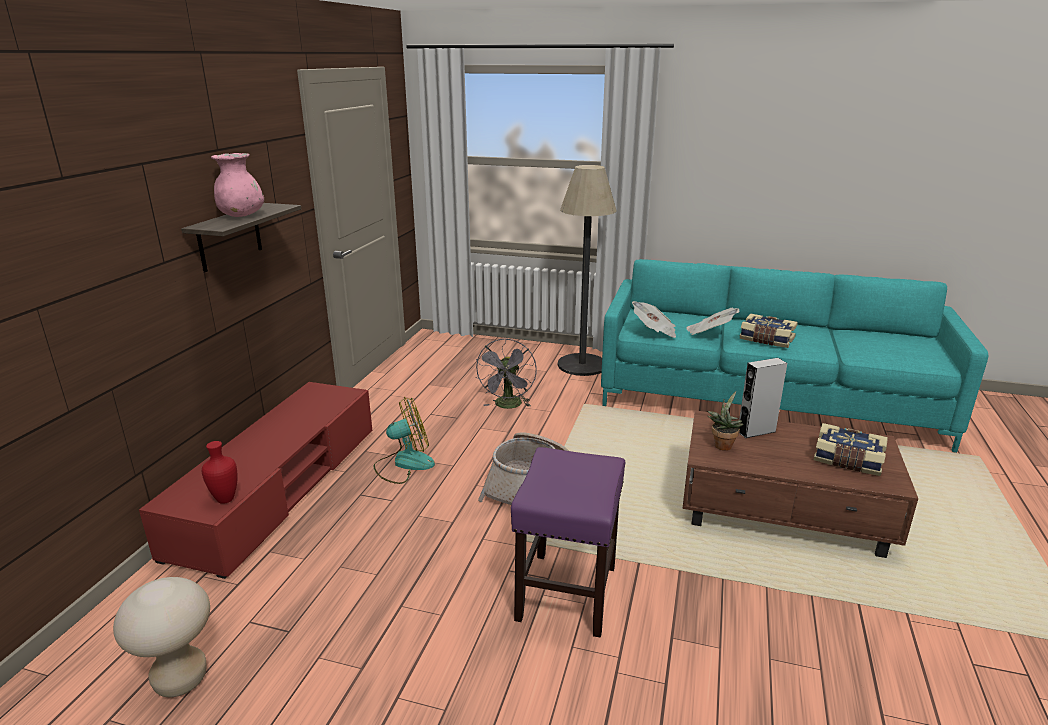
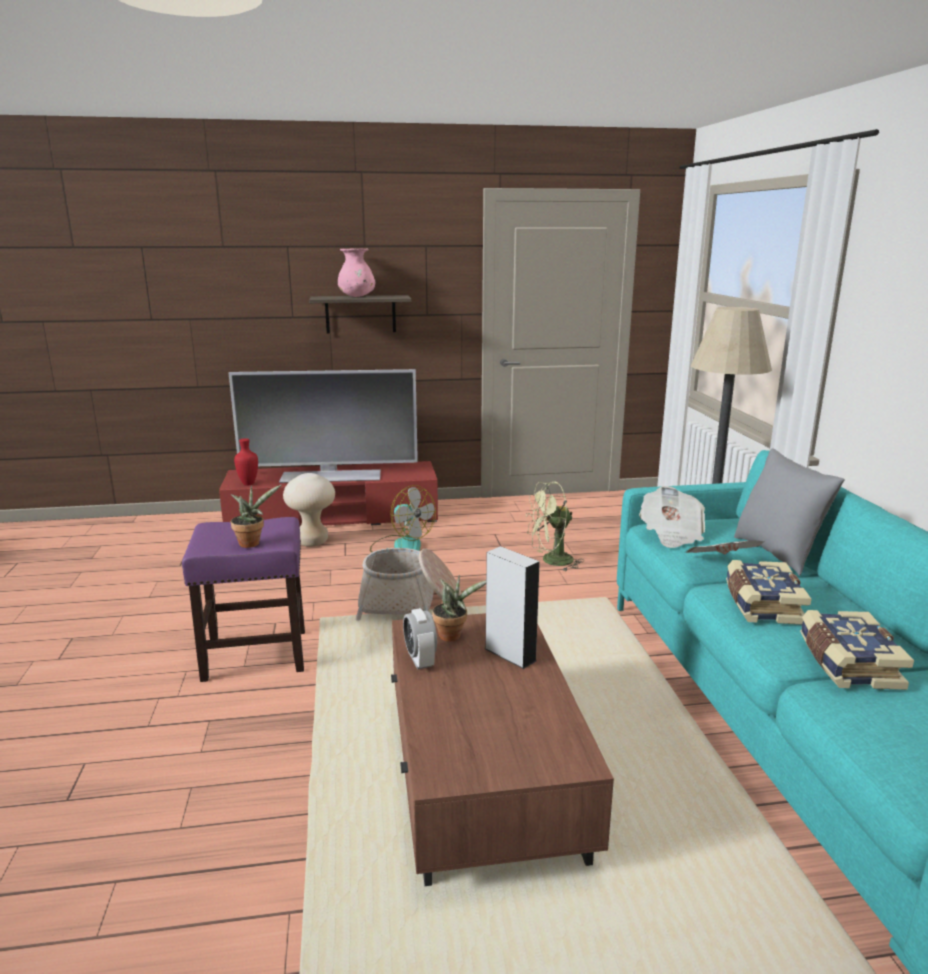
camera: 65 degrees right, 5 degrees down
(181, 680) = (132, 551): beige stool -> beige stool (312, 542)
(277, 441) = (331, 476): none -> television
(508, 406) = (551, 561): grey fan -> green fan
(597, 475) = (252, 543): none -> potted plant
(698, 316) = (777, 553): none -> grey pillow
(755, 464) = (420, 660): none -> alarm clock
(847, 460) = (485, 731): book -> book (847, 664)

